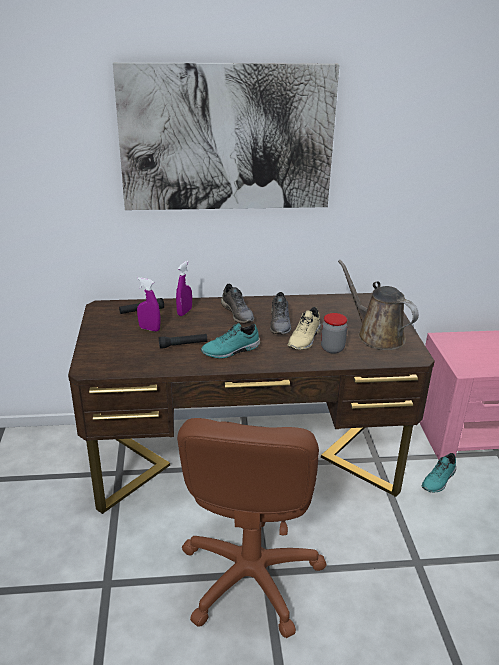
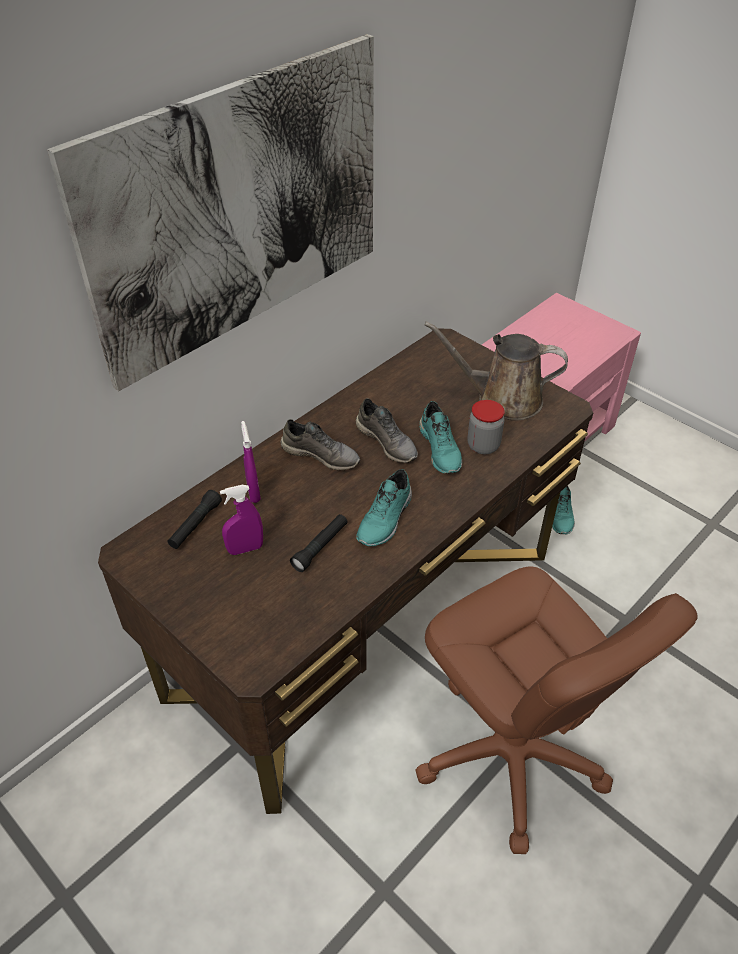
camera: 40 degrees left, 15 degrees up
(305, 339) = (441, 449): beige shoe -> turquoise shoe

